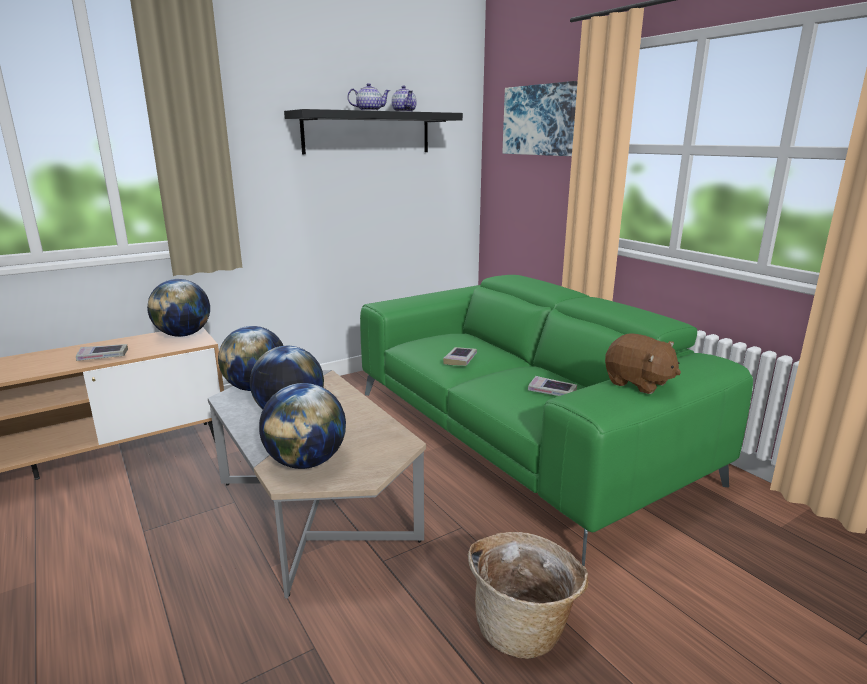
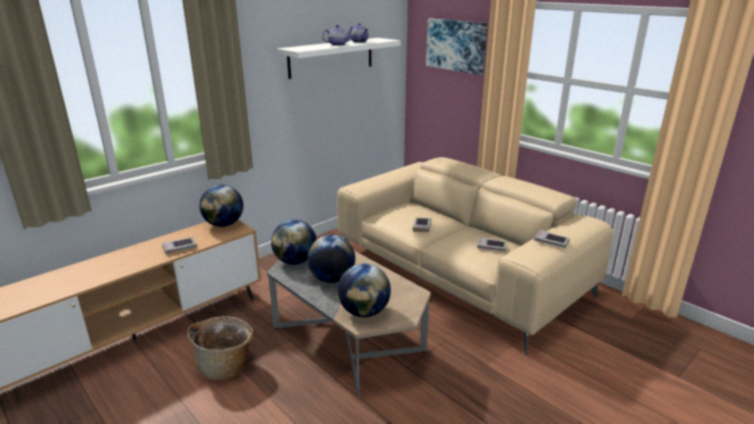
camera: 10 degrees left, 5 degrees up
(367, 133) = (331, 57): black shelf -> white shelf
(520, 434) = (460, 272): green sofa -> beige sofa
(523, 627) = (503, 394): basket -> basket (226, 366)
(638, 383) = (551, 242): brown plush toy -> book

